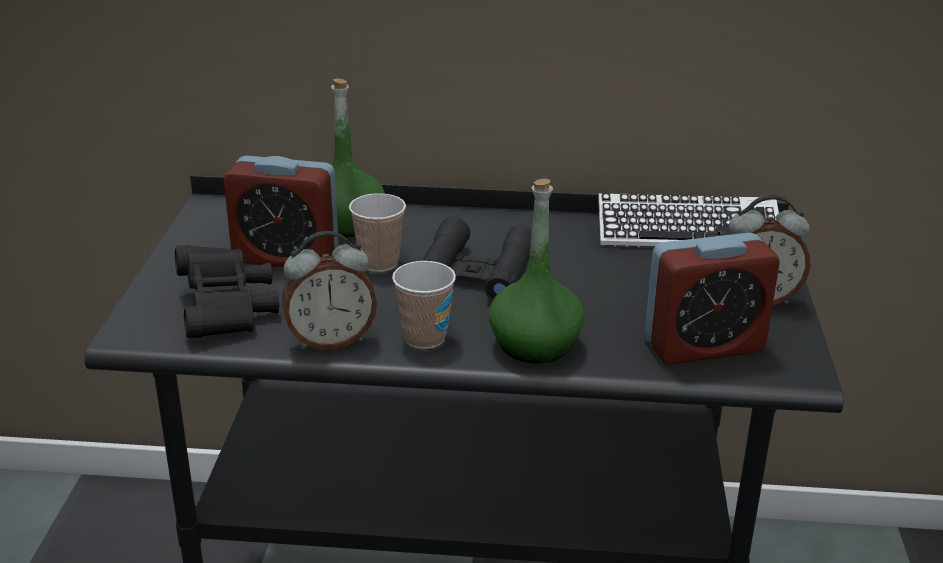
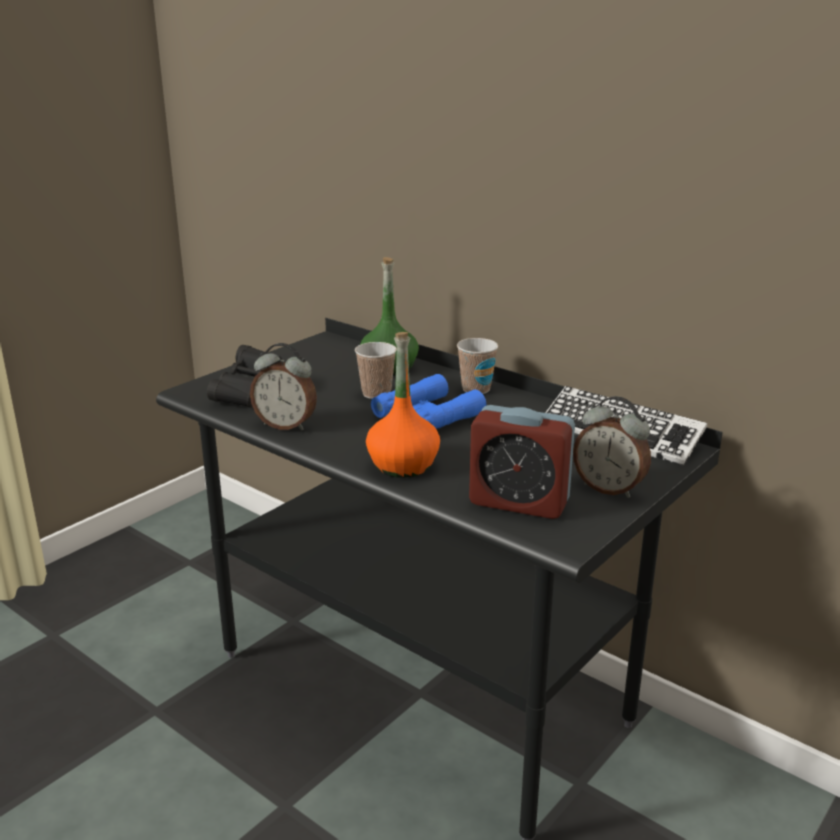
camera: 35 degrees right, 5 degrees down
(286, 257) = (327, 376): alarm clock -> none
(424, 338) = (341, 440): cup -> cup (476, 389)
(475, 273) = (427, 416): black binoculars -> blue binoculars
(534, 345) = (402, 465): green bottle -> orange bottle

